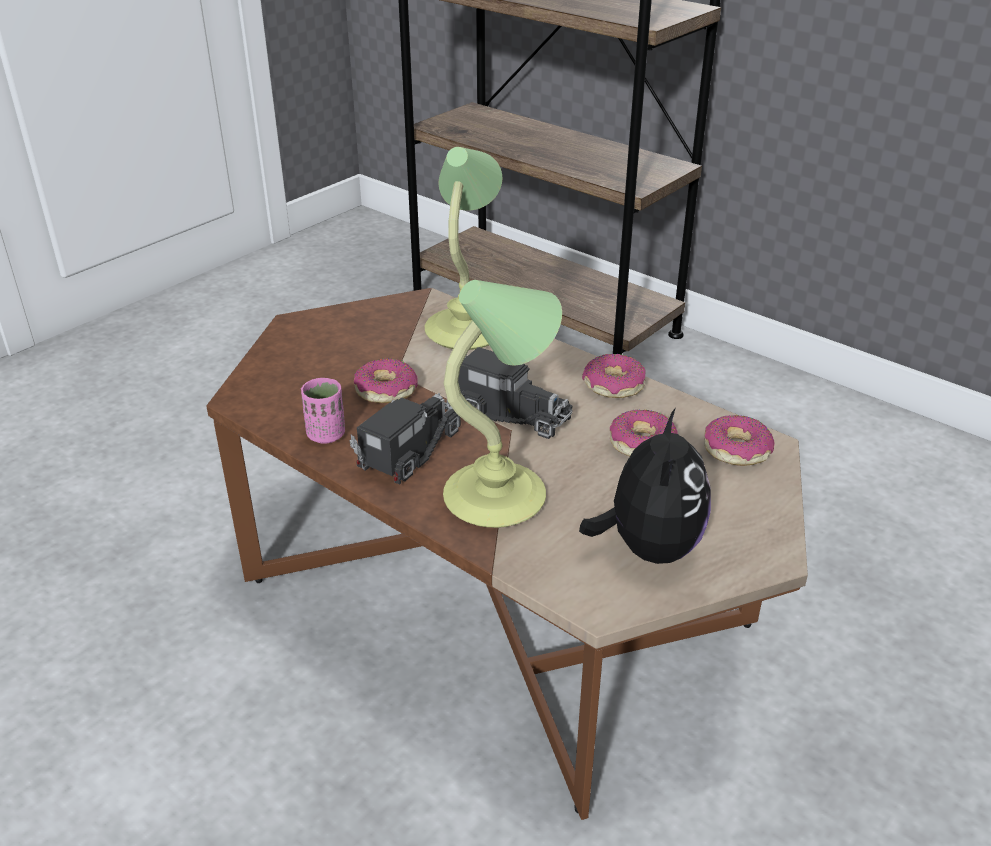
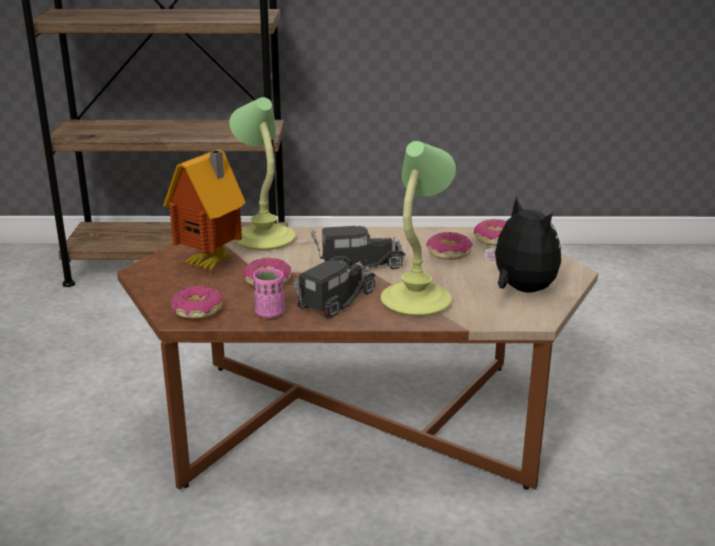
camera: 40 degrees left, 10 degrees down
(367, 343) = (212, 264): none -> toy house
(408, 453) = (335, 302): toy truck -> toy truck turned 45 degrees clockwise
(613, 386) = (392, 235): donut -> donut (197, 311)

